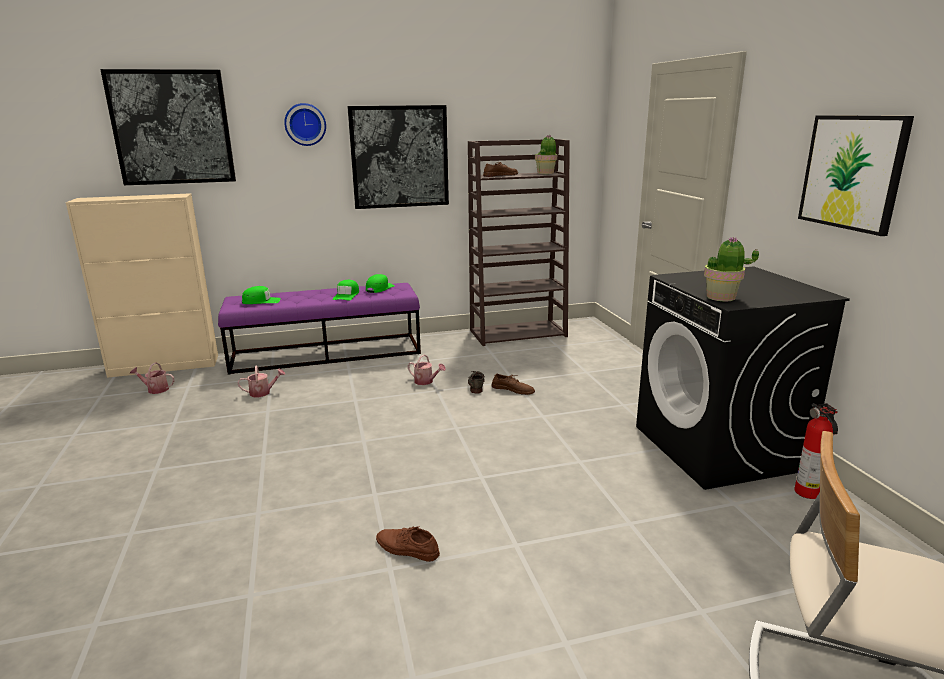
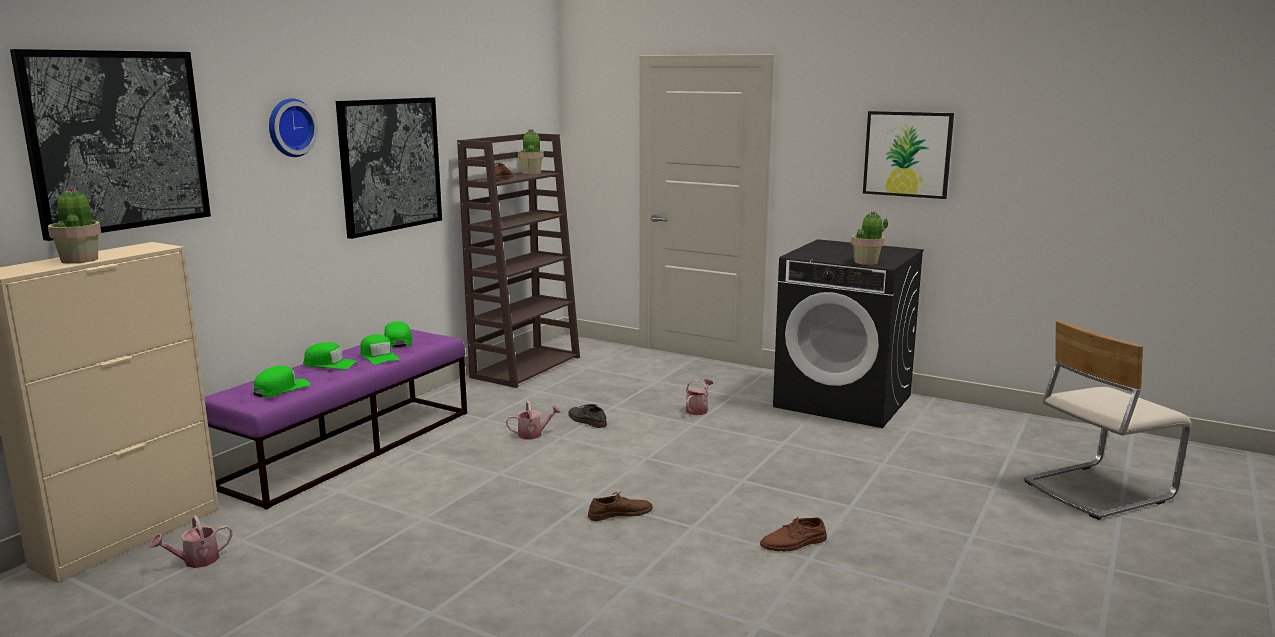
camera: 45 degrees left, 5 degrees down
(125, 198) = (80, 260): none -> potted plant
(263, 392) = (370, 507): watering can -> watering can (698, 410)
(315, 293) = (330, 364): none -> green cap
(513, 389) = (627, 413): brown shoe -> brown shoe (620, 513)
(808, 493) = (931, 408): fire extinguisher -> none

